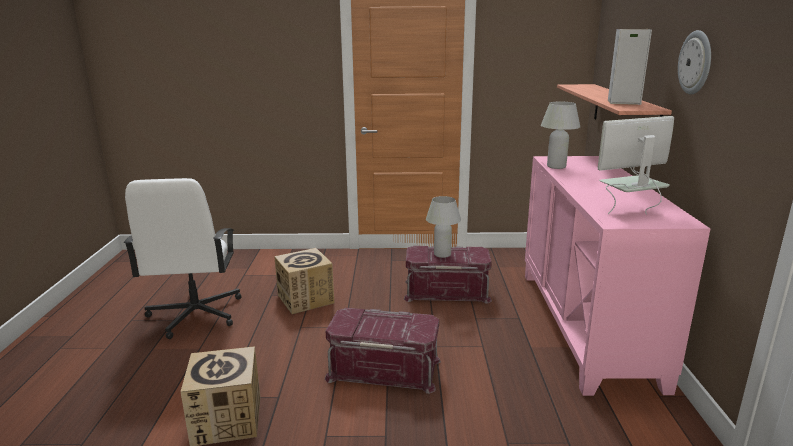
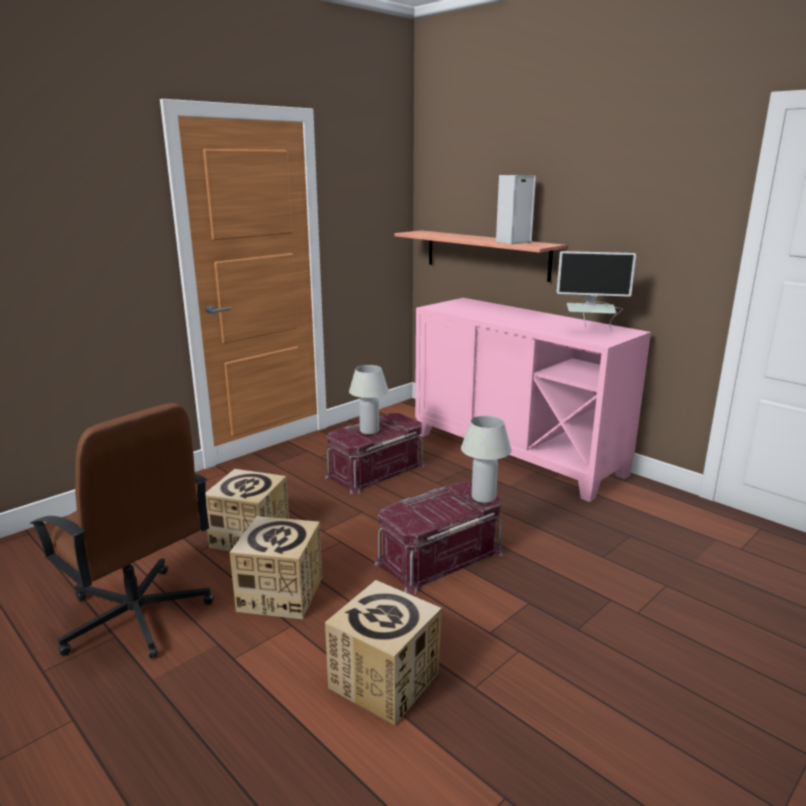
camera: 45 degrees left, 0 degrees up
(195, 315) = (136, 616): white office chair -> brown office chair
(265, 339) = (280, 594): none -> cardboard box
(556, 166) = (458, 312): white table lamp -> white table lamp (483, 497)
(630, 211) = (589, 332): monitor -> monitor turned 105 degrees counterclockwise
(696, 62) = (593, 202): wall clock -> none

